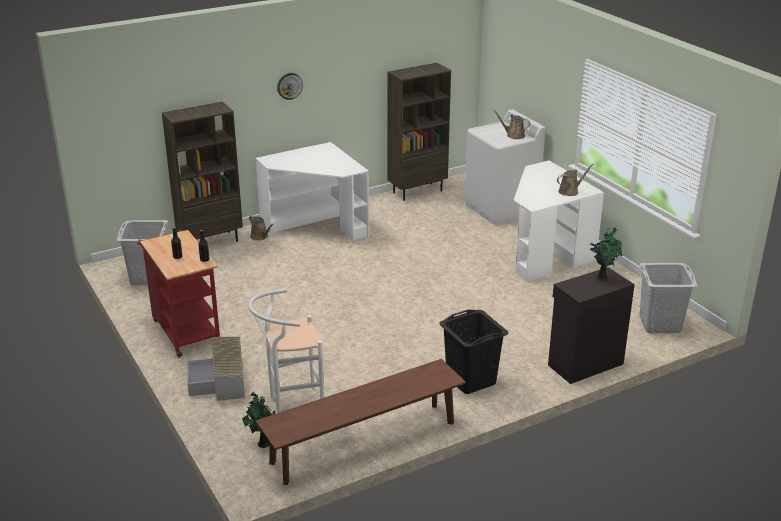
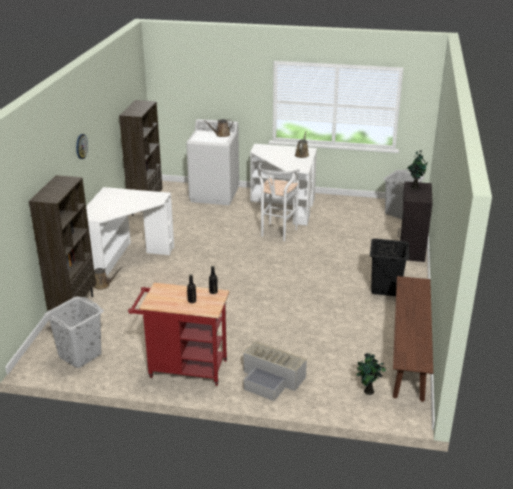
camera: 50 degrees left, 0 degrees up
(291, 406) = (338, 362): white stool -> white stool (276, 234)

